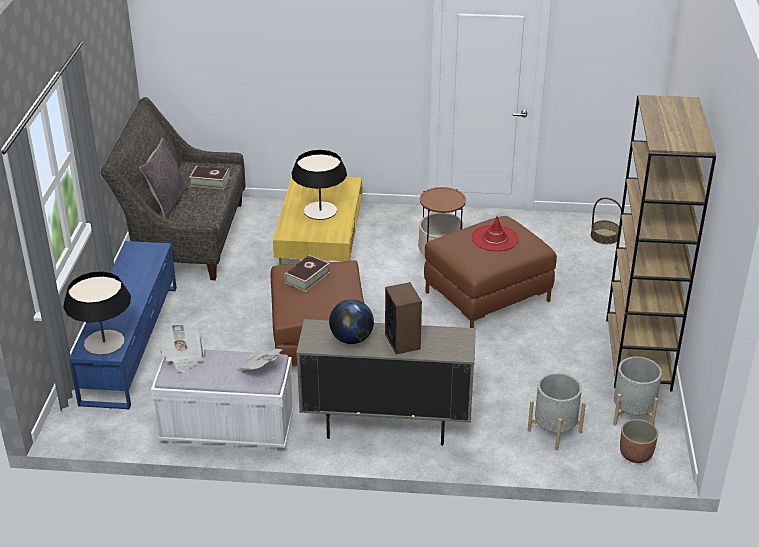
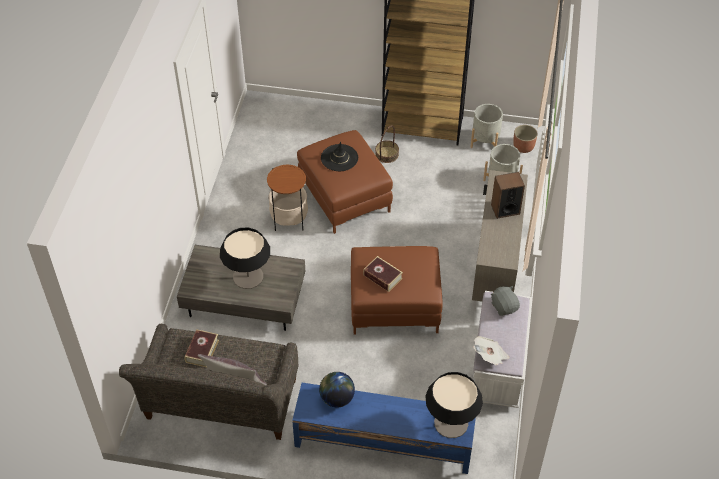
camera: 85 degrees left, 15 degrees up
(260, 368) = (504, 307): newspaper -> grey plush toy
(319, 240) = (243, 300): yellow coffee table -> grey coffee table
(352, 339) = (502, 237): globe -> globe (337, 398)
(495, 238) = (339, 158): red hat -> black hat
(604, 236) = (273, 117): basket -> basket (387, 154)

